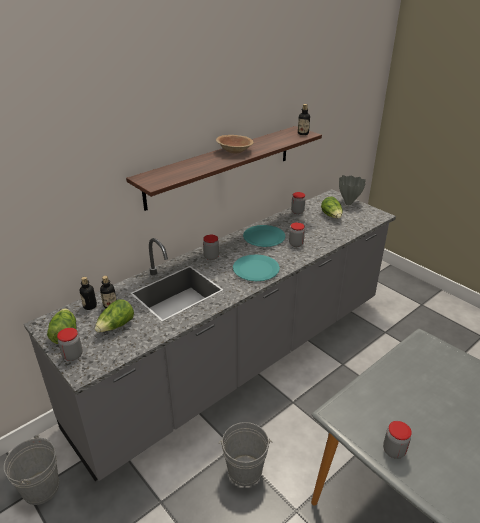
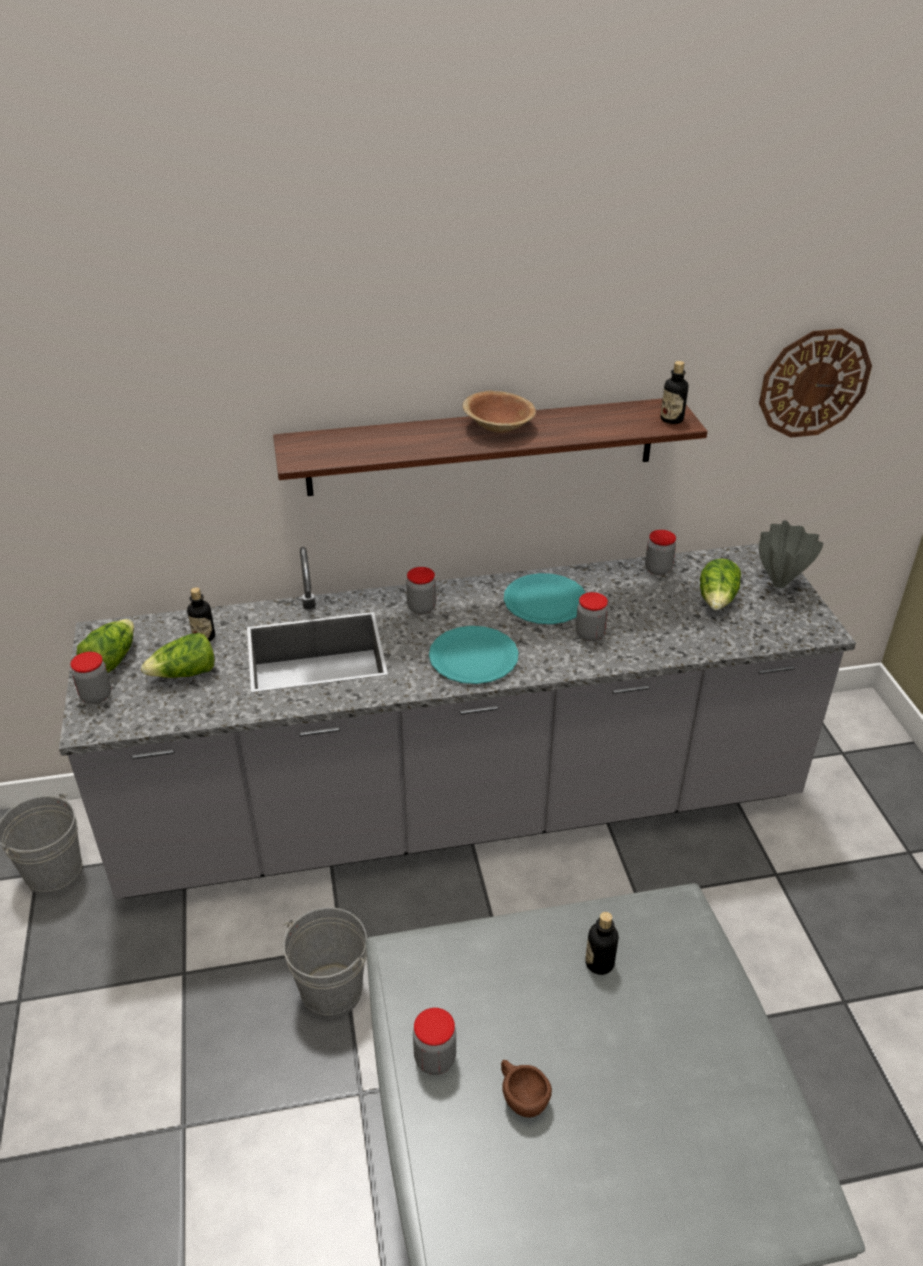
camera: 30 degrees right, 5 degrees up
(90, 306) = (177, 628): bottle -> bottle (599, 963)
(339, 112) = (814, 383): none -> wall clock
(443, 447) = (521, 1096): none -> brown cup

